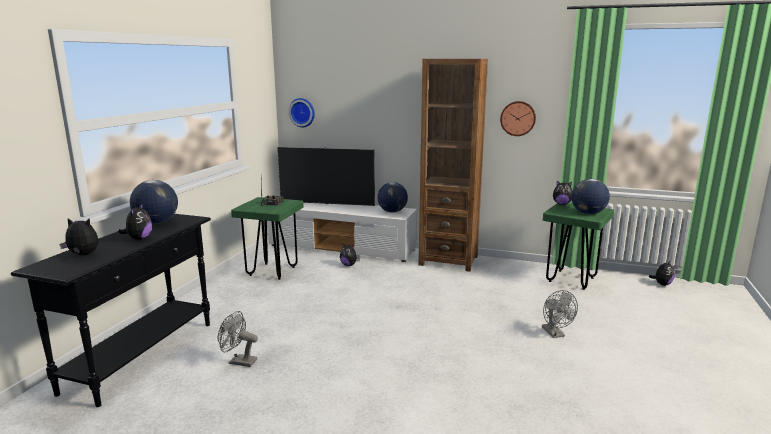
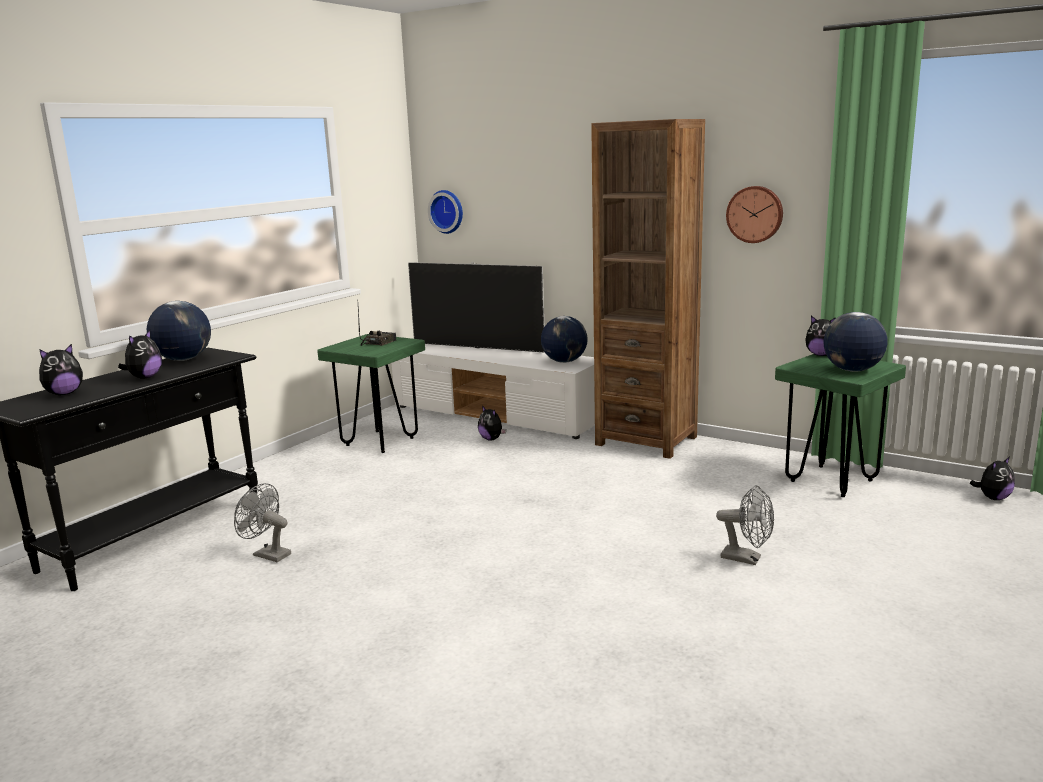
camera: 15 degrees right, 0 degrees up
(83, 255) = (64, 394): plush toy -> plush toy turned 120 degrees clockwise
(555, 334) = (747, 558): grey fan -> grey fan turned 60 degrees counterclockwise

